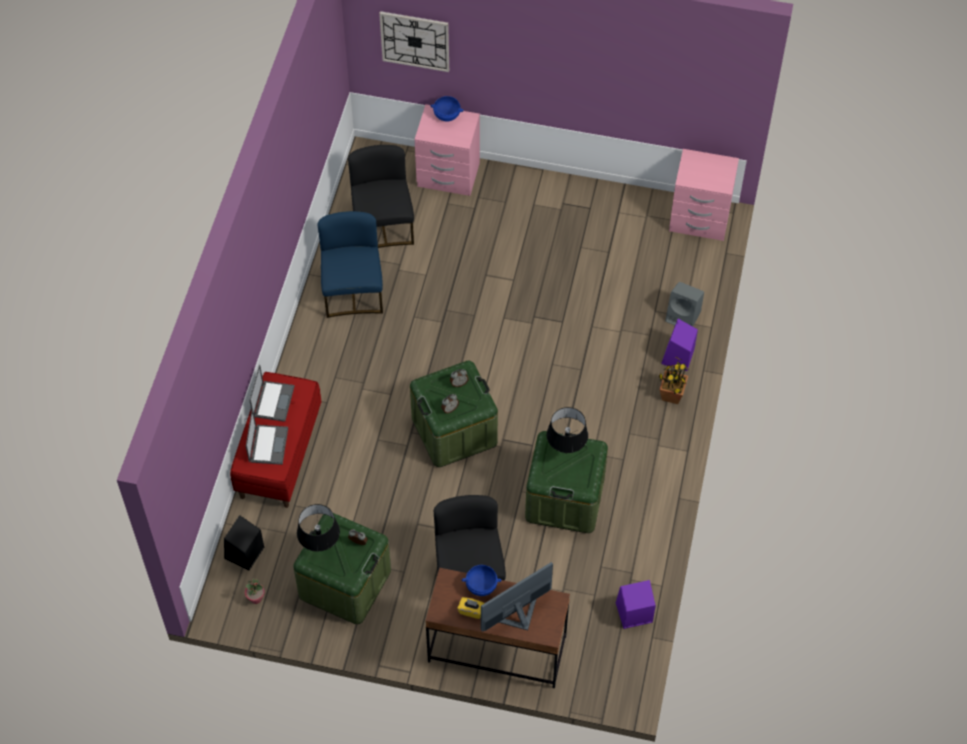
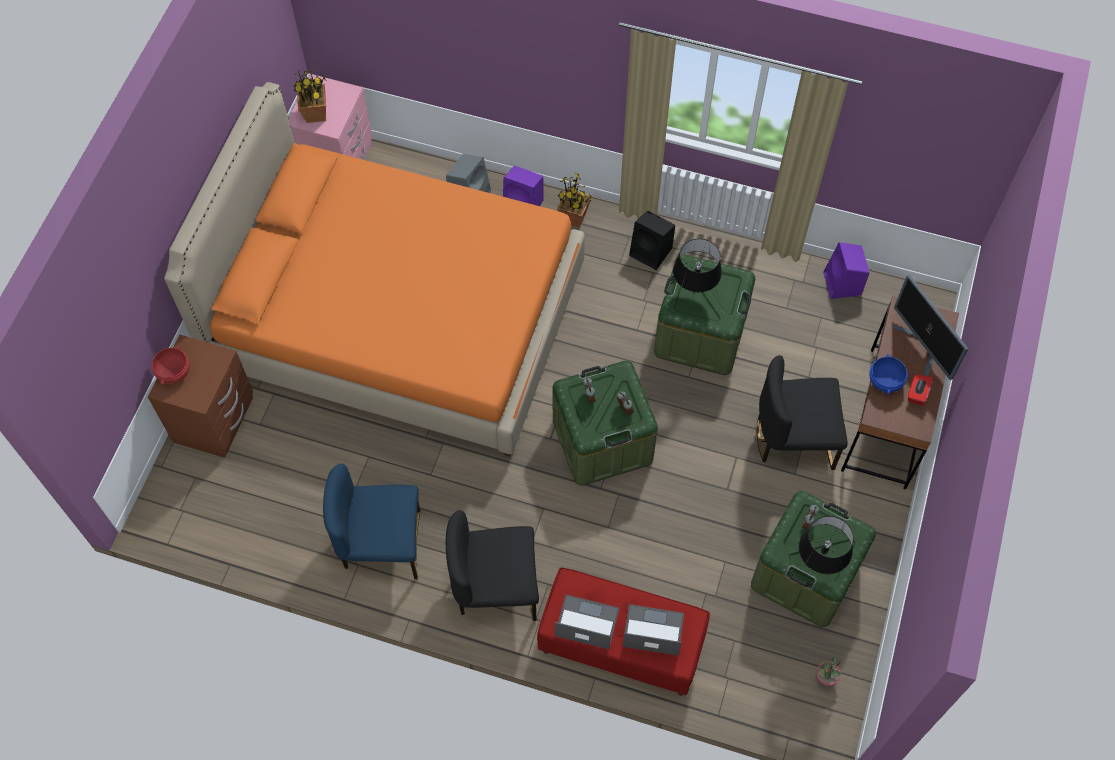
camera: 85 degrees left, 5 degrees up
(244, 554) = (763, 692): black speaker -> black speaker (651, 252)
(383, 226) = (281, 502): black chair -> black chair (496, 587)
(415, 41) = (102, 350): wall clock -> none
(446, 116) = (174, 372): blue bowl -> red bowl
(448, 176) = (215, 420): pink nightstand -> brown nightstand
(471, 611) = (917, 394): yellow tissue box -> red tissue box
(552, 280) = (398, 318): none -> orange bed
(697, 166) = (315, 114): none -> potted plant

